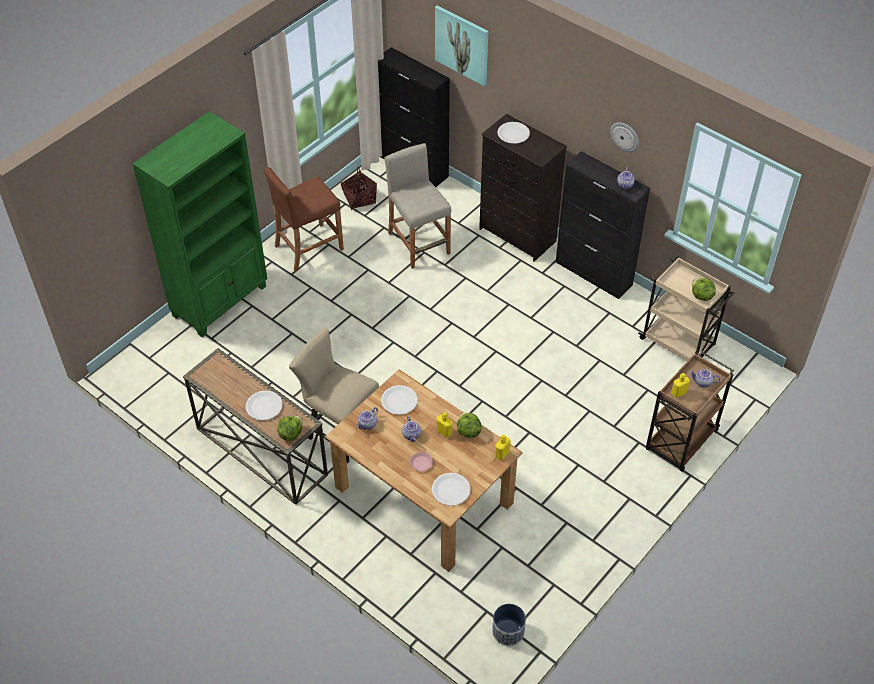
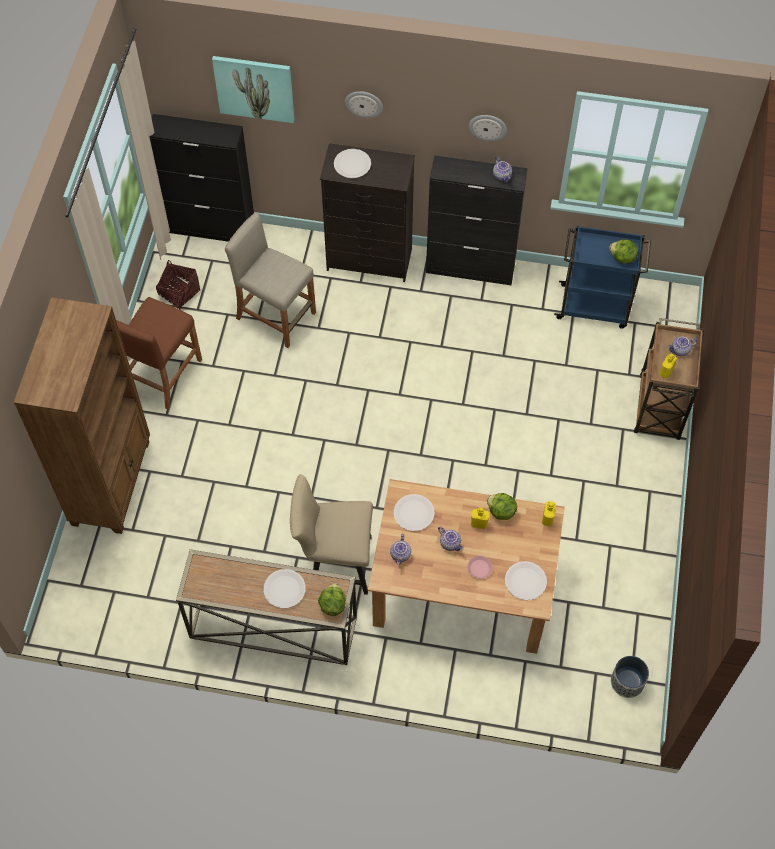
camera: 30 degrees left, 10 degrees up
(221, 301) = (112, 482): green bookcase -> brown bookcase
(536, 83) = (364, 103): none -> wall clock
(678, 343) = (595, 306): beige cart -> blue cart

